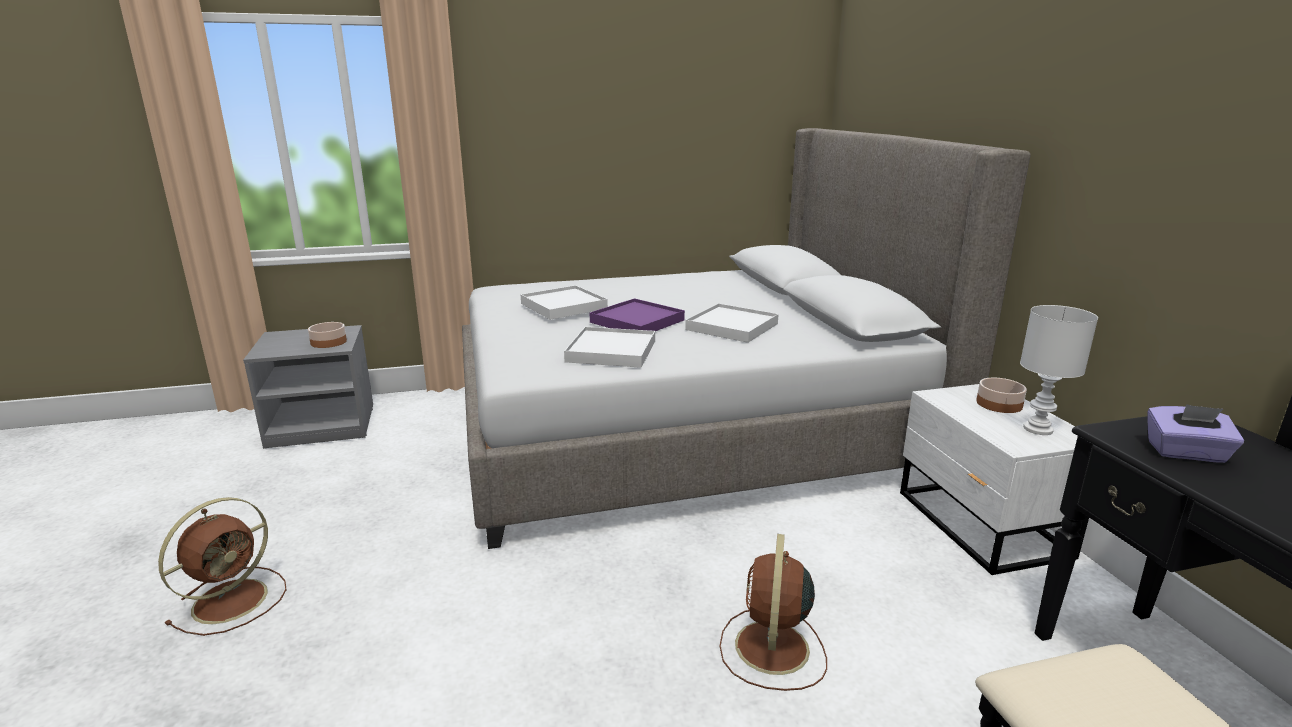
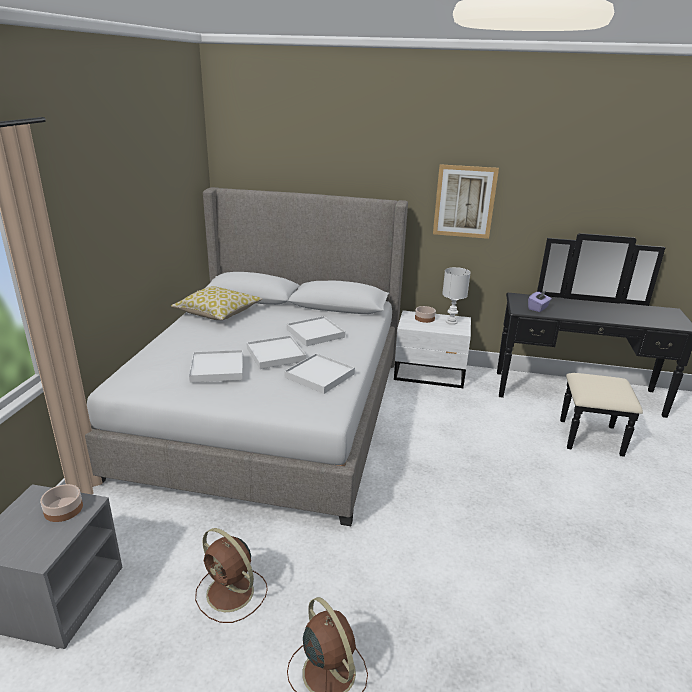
camera: 65 degrees left, 5 degrees up
(637, 321) = (276, 355): purple tray -> white tray
(708, 281) = (218, 313): none -> pillow
(771, 650) = (482, 458): brown fan -> brown fan (231, 593)
(1147, 158) = (464, 201): none -> picture

